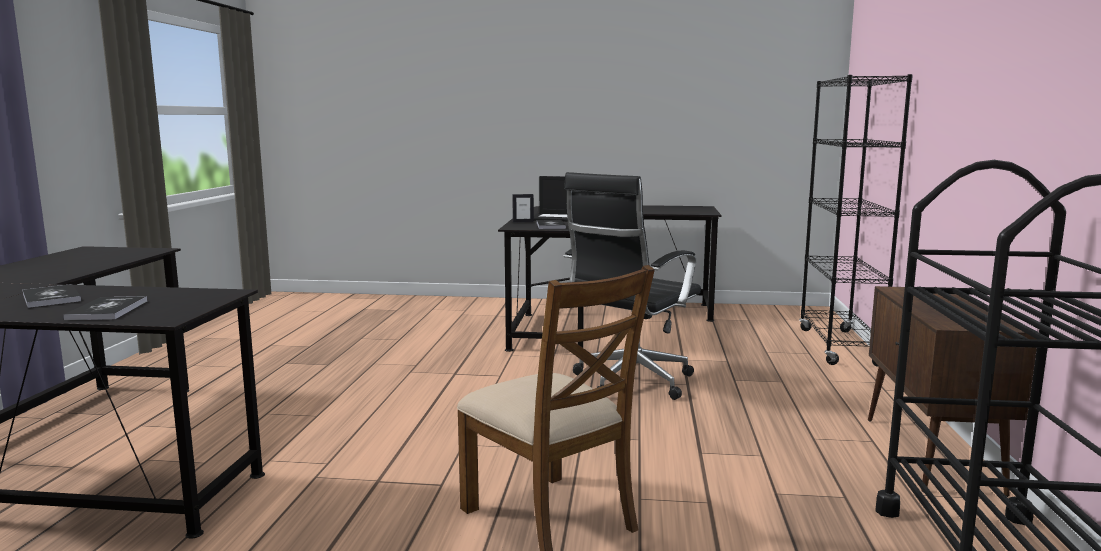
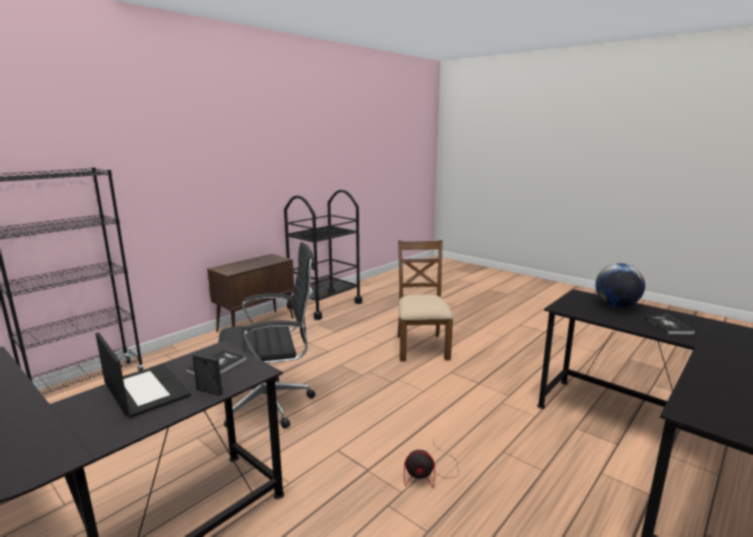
camera: 145 degrees left, 5 degrees up
(107, 310) = (616, 305): book -> globe
(393, 384) = (429, 473): none -> fan

